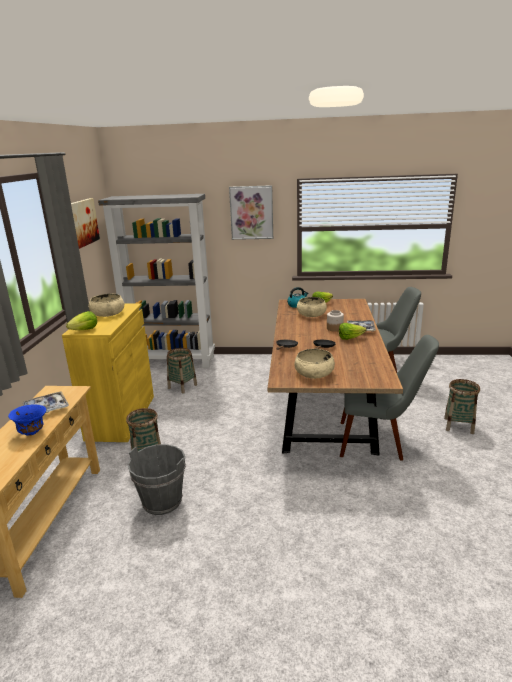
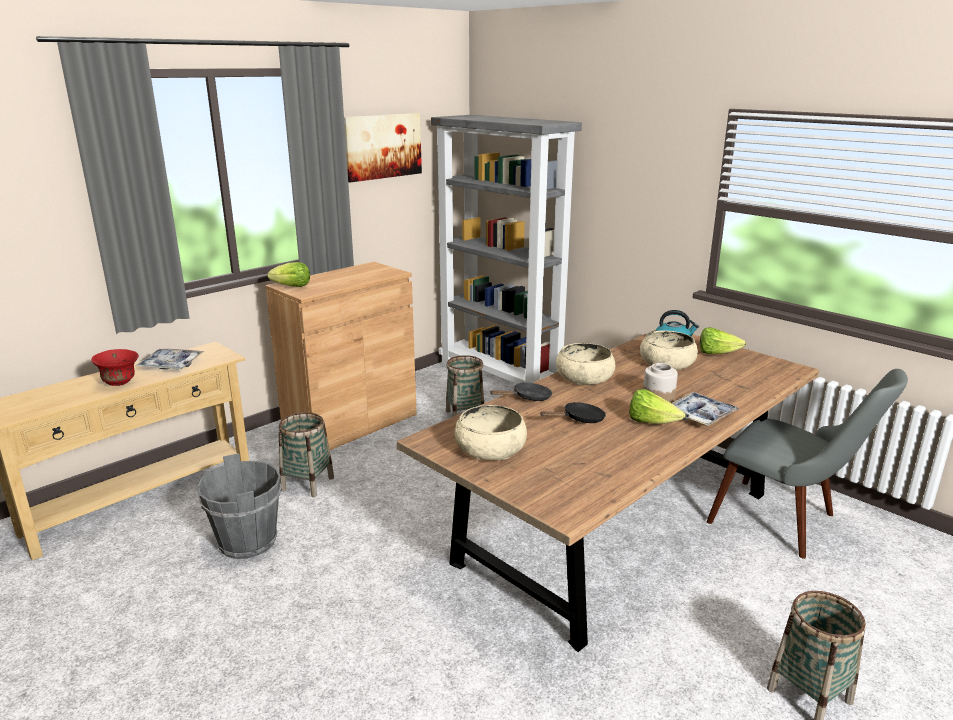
camera: 40 degrees right, 0 degrees up
(32, 432) = (120, 383): blue bowl -> red bowl
(108, 313) = (353, 274): beige bowl -> beige bowl (584, 378)
(121, 417) = (351, 424): yellow cabinet -> brown cabinet
(251, 212) = (647, 163): picture -> none
(380, 441) = (615, 632): grey chair -> none

